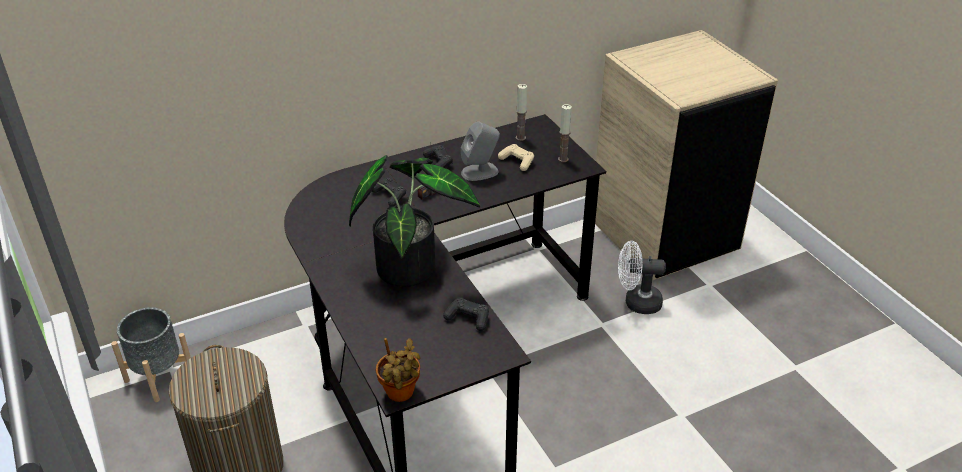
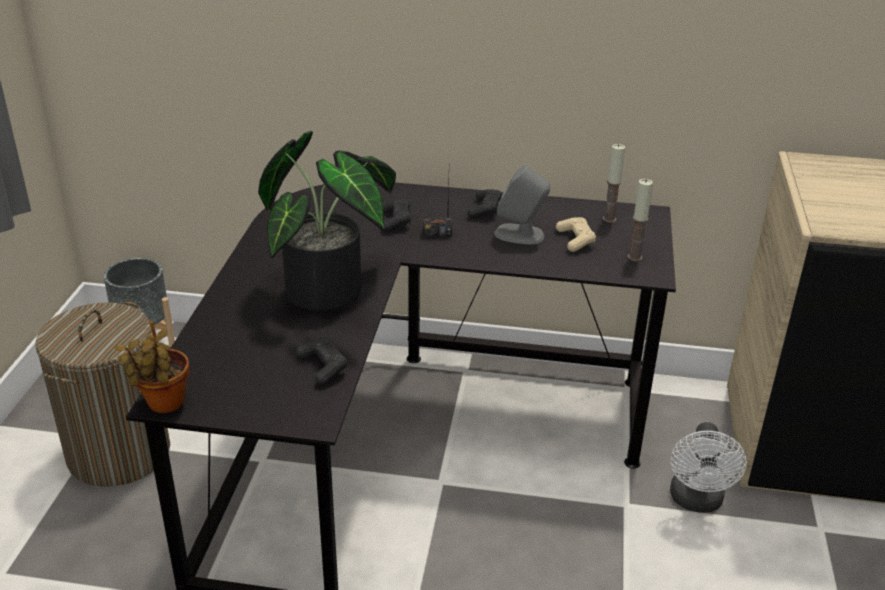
camera: 35 degrees right, 5 degrees down
(636, 302) = (696, 501): white fan -> white fan turned 120 degrees counterclockwise

